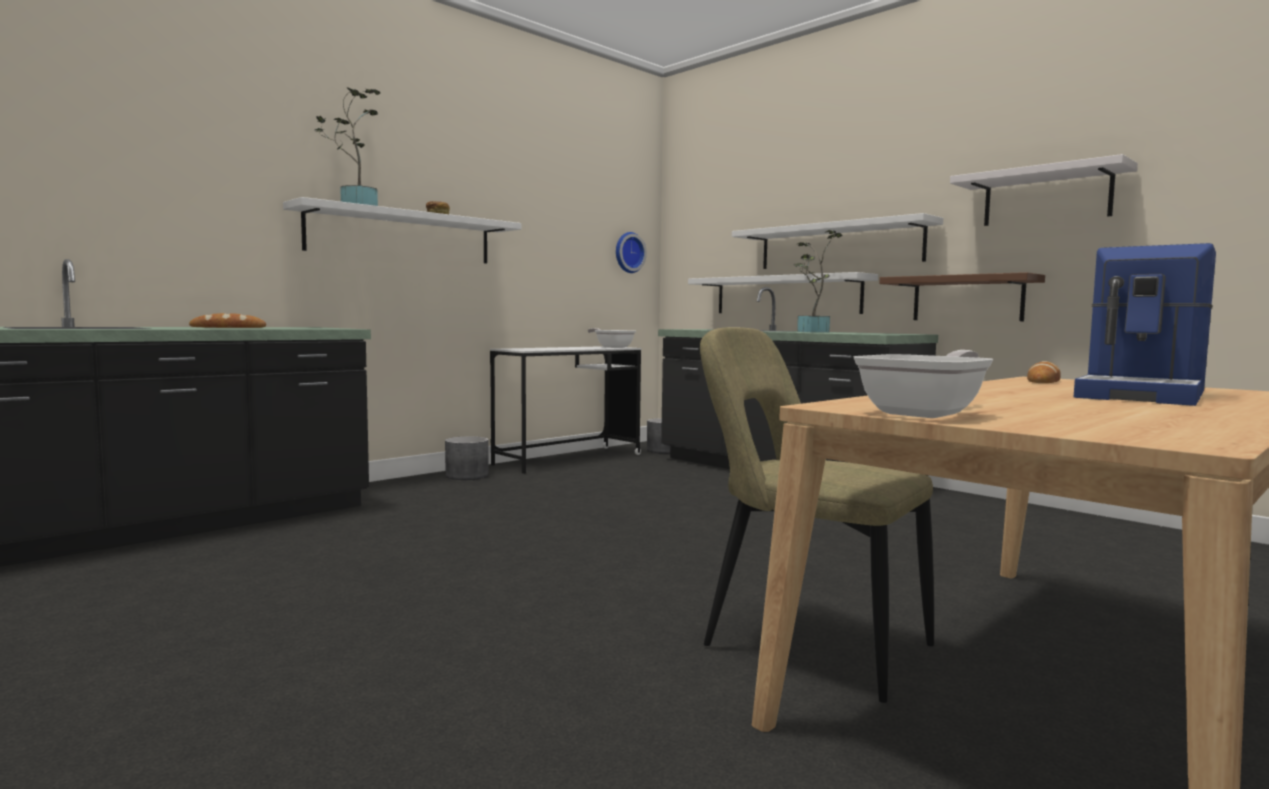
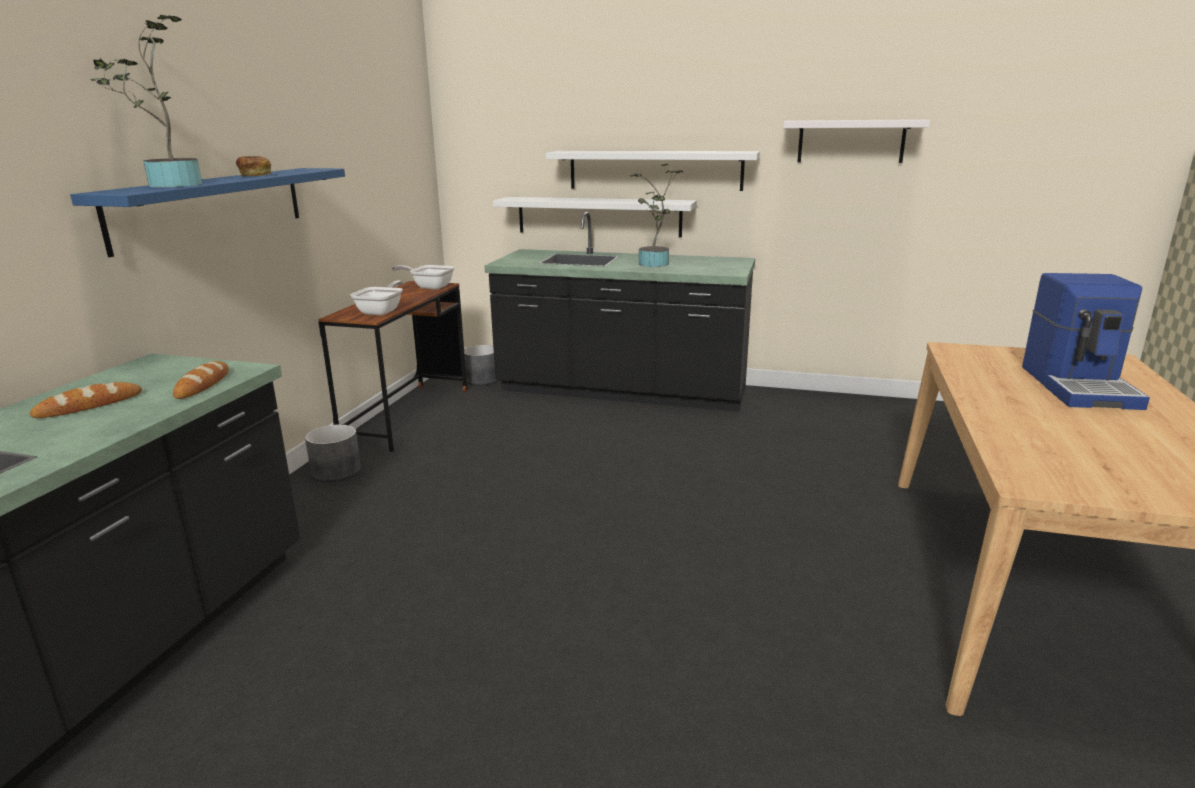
camera: 30 degrees left, 15 degrees up
(402, 236) = (212, 206): white shelf -> blue shelf
(568, 459) = (407, 416): white desk -> brown desk
(628, 252) = (412, 169): wall clock -> none
(807, 644) = (882, 612): beige chair -> none
(927, 413) = (1098, 485): frying pan -> frying pan (382, 311)
(967, 299) = (780, 226): brown shelf -> none
(1043, 381) = (966, 356): bread -> bread (203, 384)

